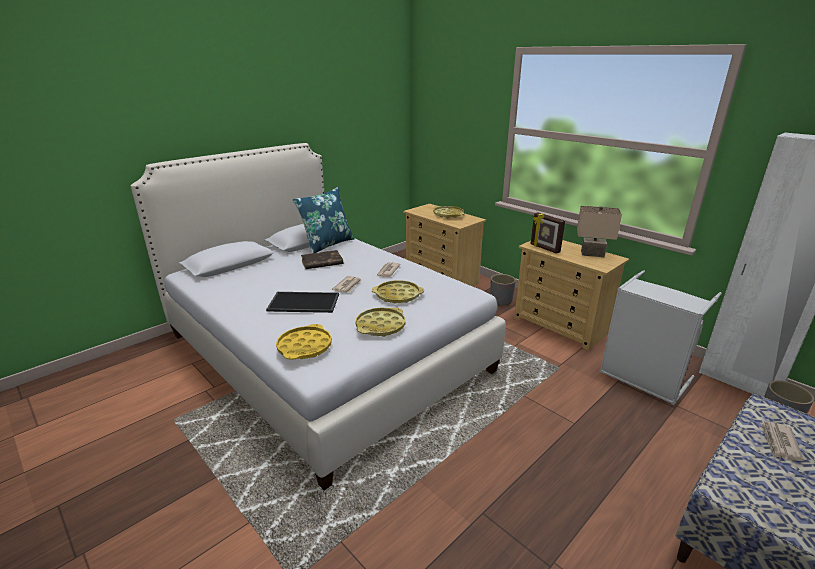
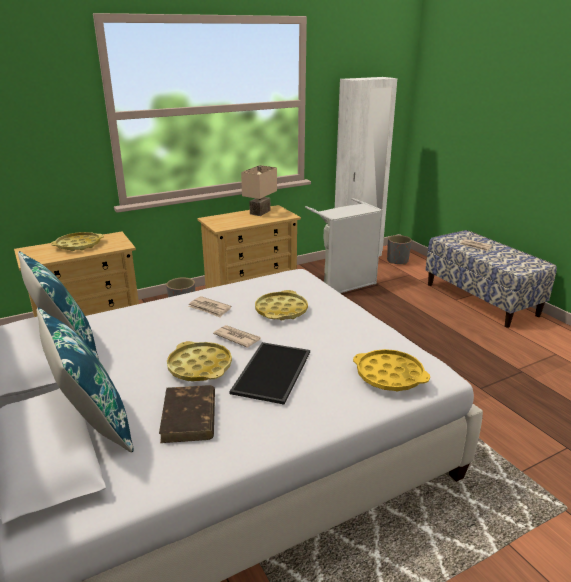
camera: 75 degrees left, 0 degrees up
(252, 267) = (93, 424): none -> blue pillow
(321, 262) = (136, 353): brown book -> brown book (189, 417)
(380, 326) = (350, 327): yellow tray -> yellow tray (200, 367)
(544, 248) = (233, 224): picture frame -> none

